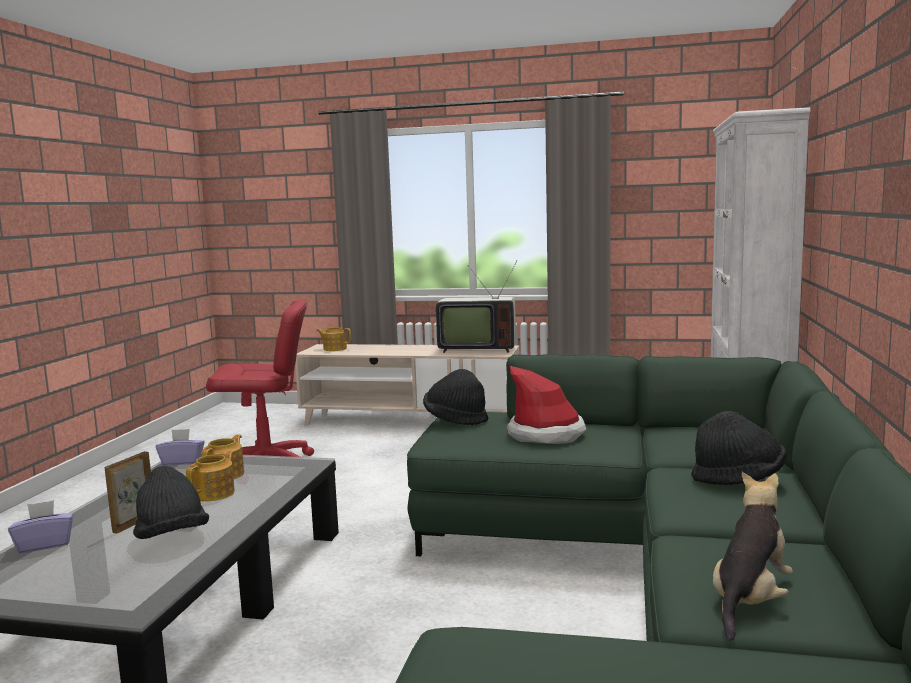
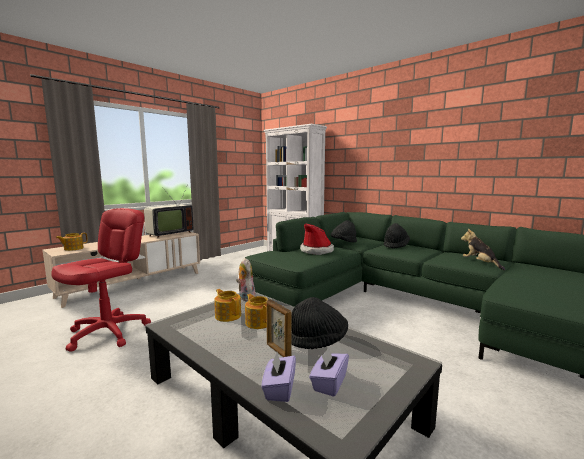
camera: 60 degrees left, 0 degrees up
(182, 461) = (174, 324): purple tissue box -> purple tissue box (329, 383)
(297, 465) = (245, 297): none -> plush toy
(455, 419) = (271, 256): black hat -> black hat (343, 242)

